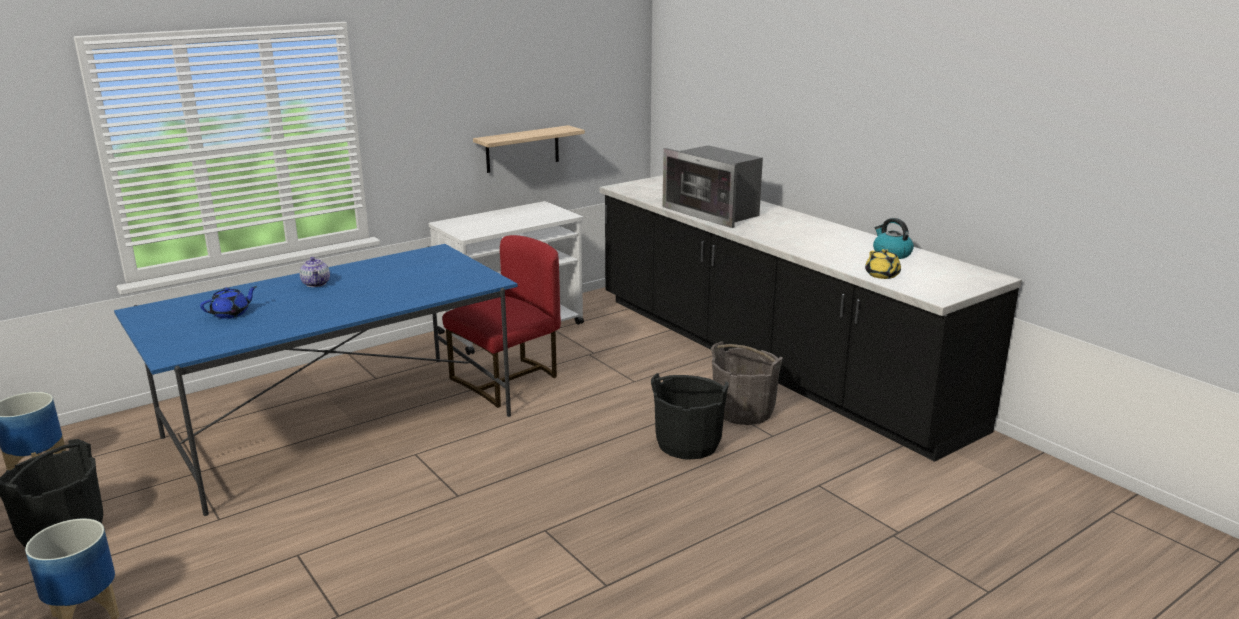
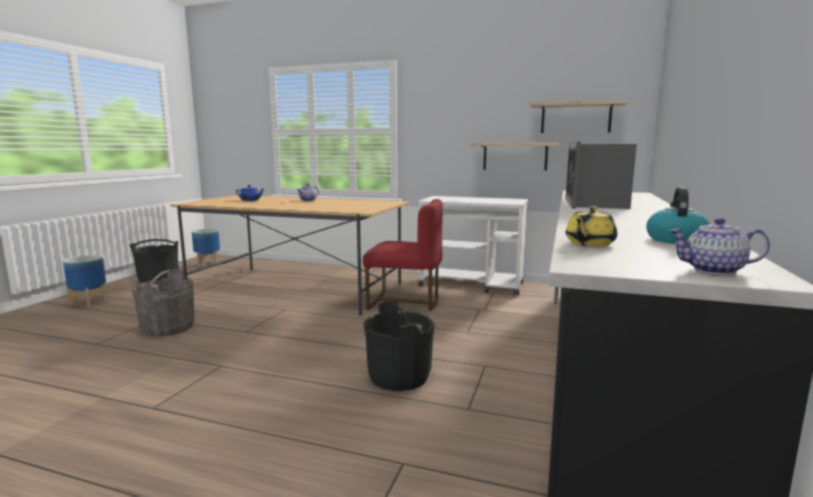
camera: 55 degrees right, 10 degrees down
(339, 426) = (297, 288): blue dining table -> beige dining table
(582, 93) = (575, 118): none -> shelf
(743, 411) = (491, 383): grey bucket -> grey bucket (168, 328)
(970, 278) = (713, 270): none -> teapot

